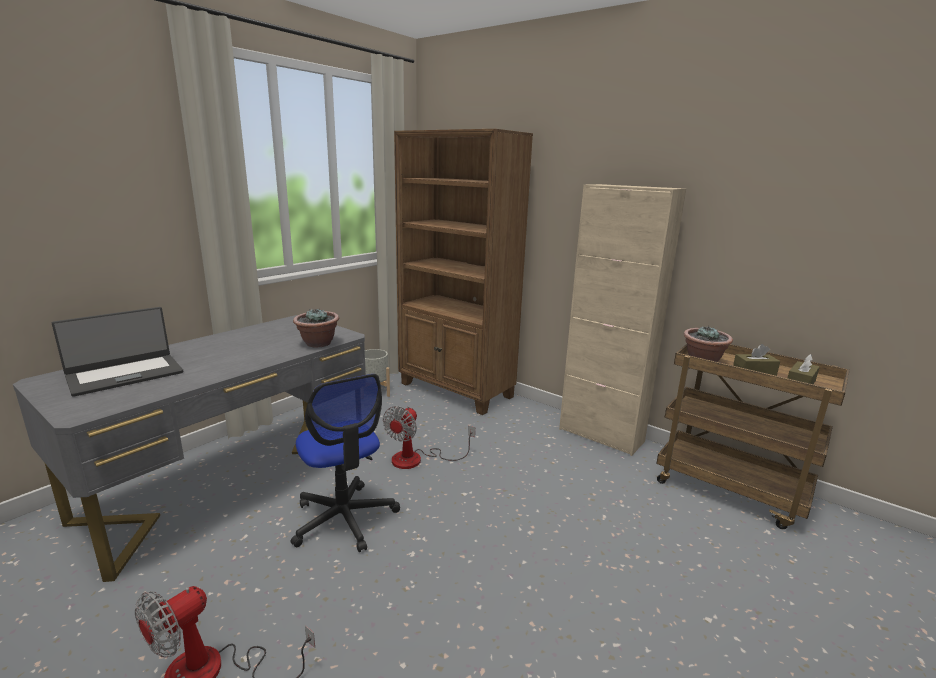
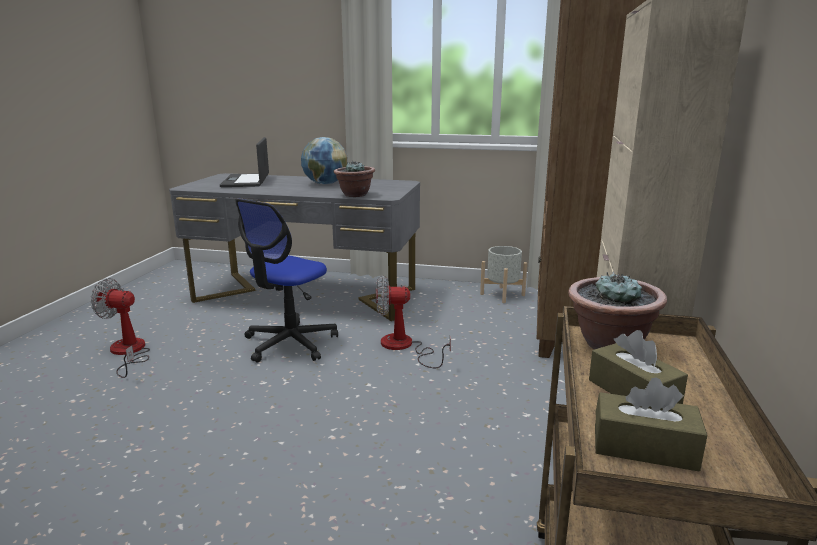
camera: 65 degrees right, 0 degrees up
(125, 374) = (247, 181): laptop -> laptop turned 60 degrees clockwise
(238, 344) = (325, 184): none -> globe

